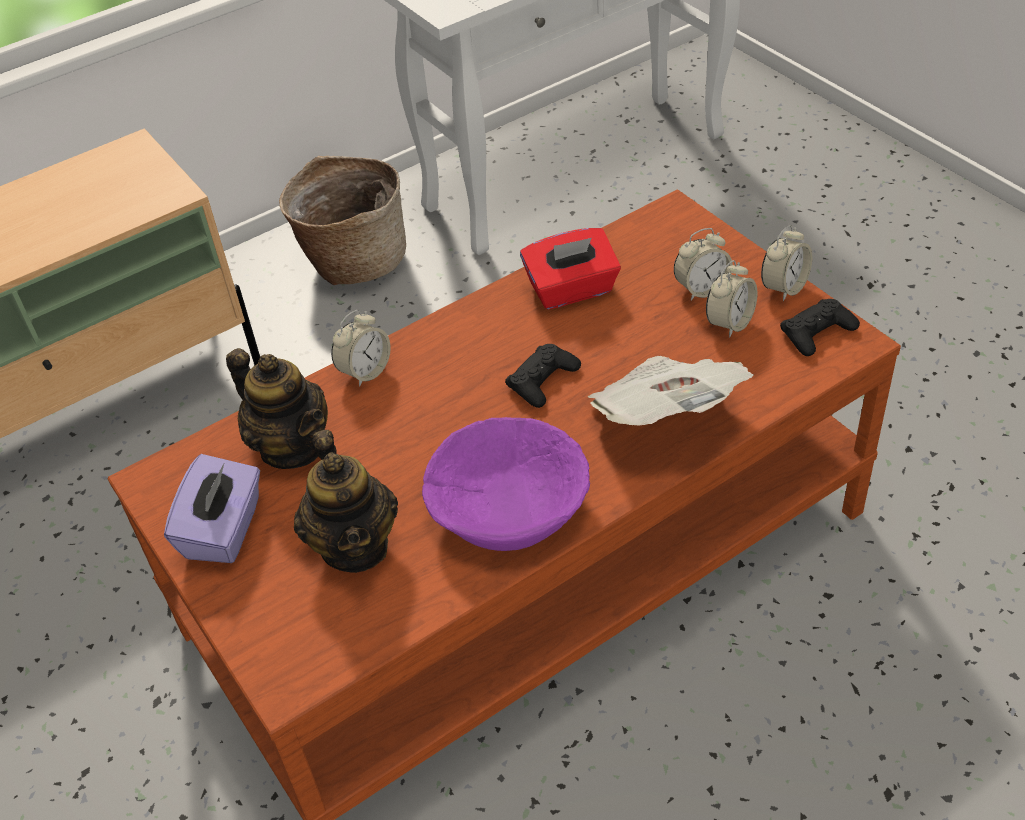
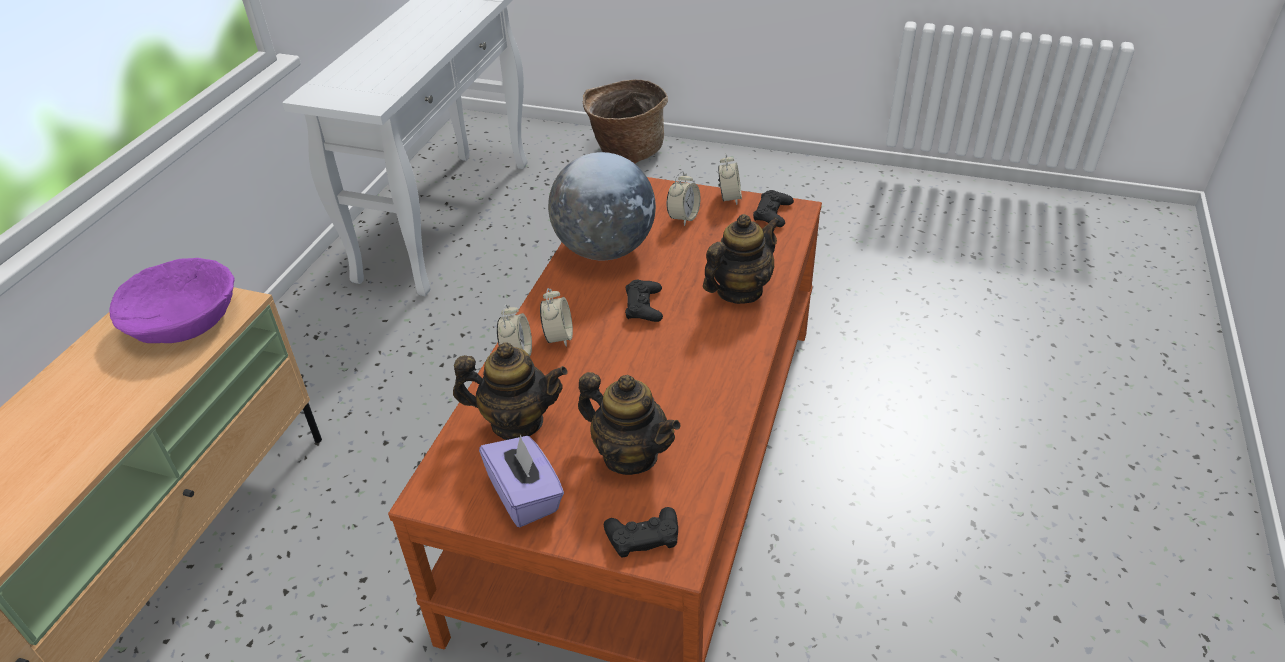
camera: 40 degrees left, 5 degrees down
(280, 639) = (643, 536): none -> black game controller
(353, 260) = (328, 338): basket -> basket (626, 151)
(510, 507) = (703, 382): purple bowl -> purple bowl (184, 319)
(572, 290) = (605, 250): red tissue box -> globe
(666, 416) = (739, 291): newspaper -> teapot
(730, 323) = (720, 228): alarm clock -> alarm clock (558, 337)

